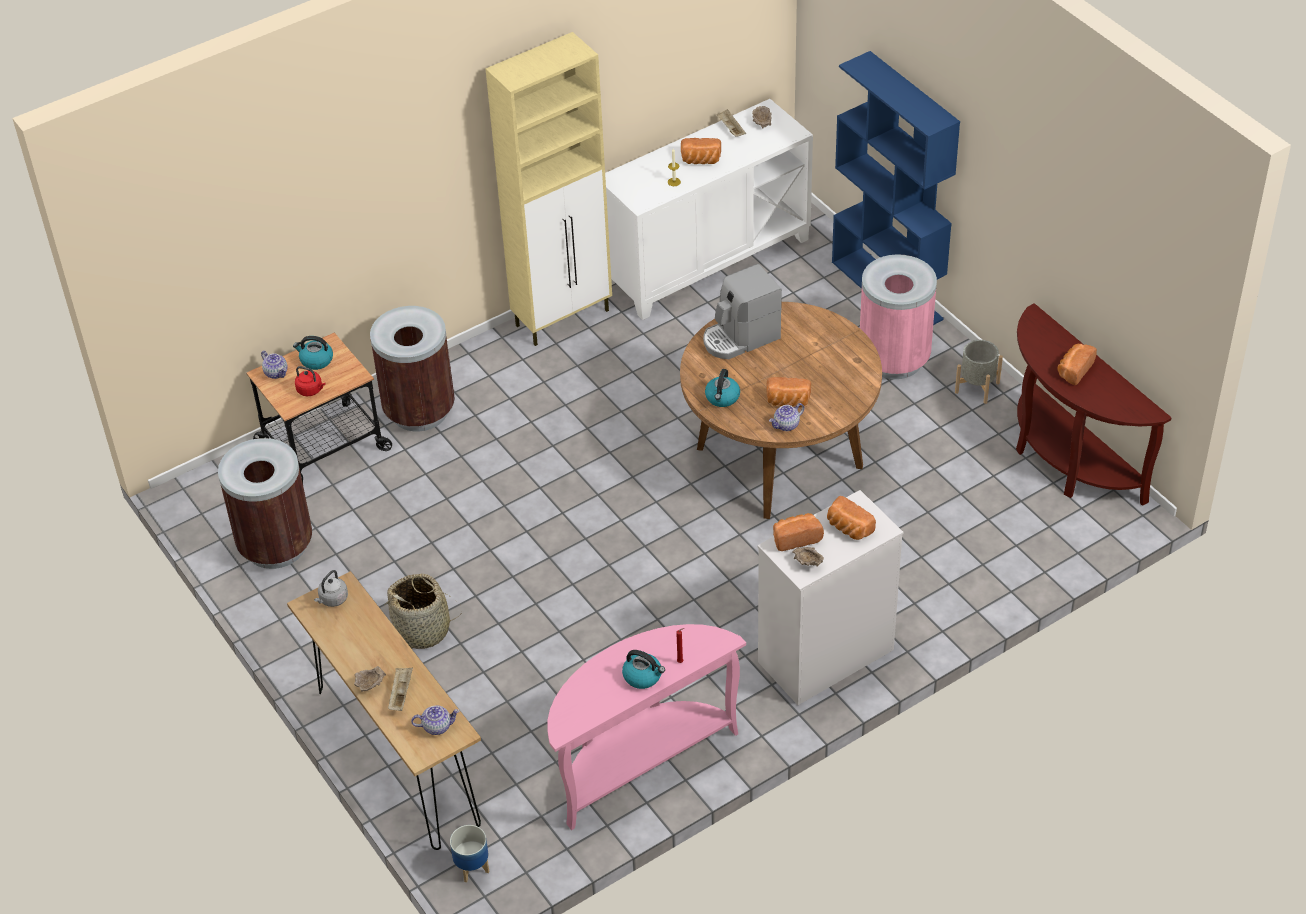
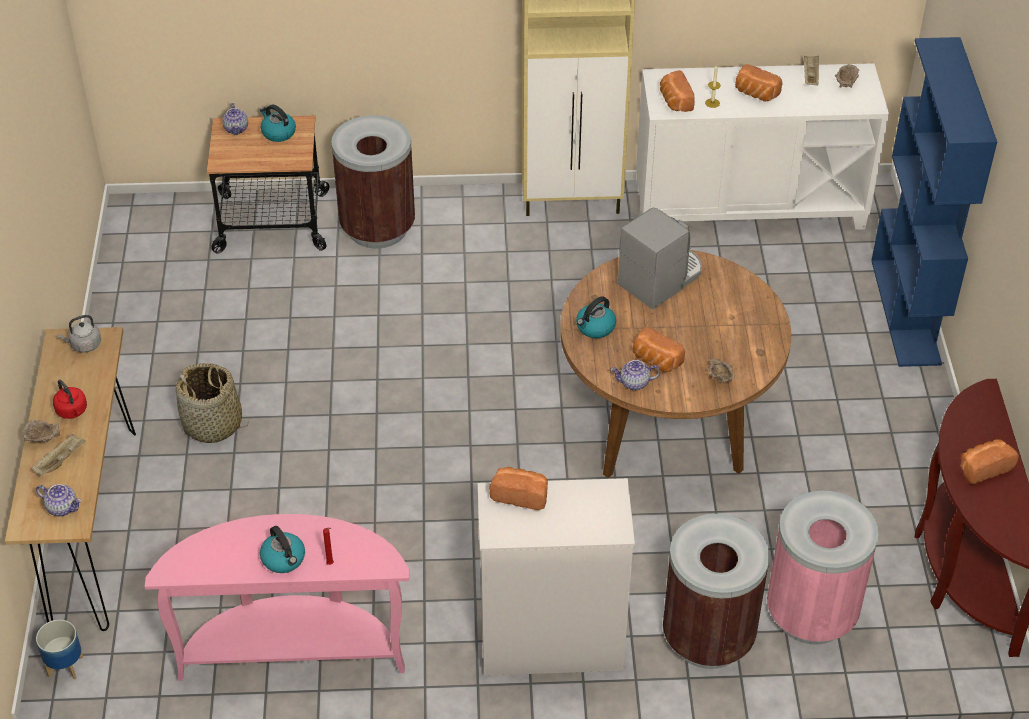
camera: 30 degrees right, 0 degrees up
(276, 545) = (160, 289): brown trash can -> brown trash can (708, 638)
(311, 390) = (251, 156): red kettle -> red kettle (72, 411)
(740, 338) = (661, 278): coffee machine -> coffee machine turned 135 degrees clockwise
(808, 563) = (510, 526): beige bowl -> beige bowl (719, 378)
(848, 528) = (581, 511): bread -> bread (674, 101)
(894, 359) = (859, 381): pink trash can -> pink trash can (811, 614)
(977, 387) = (923, 448): grey planter -> none

